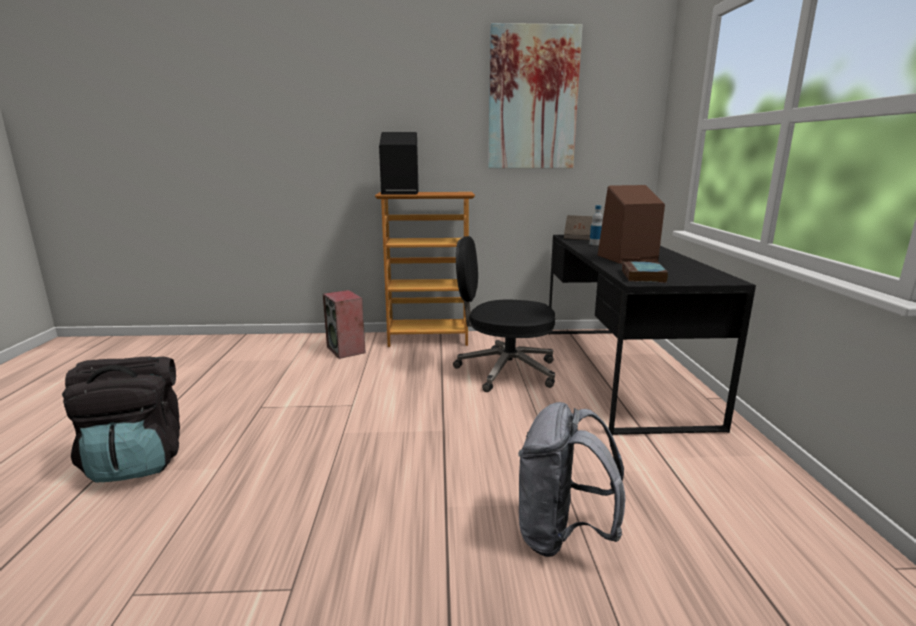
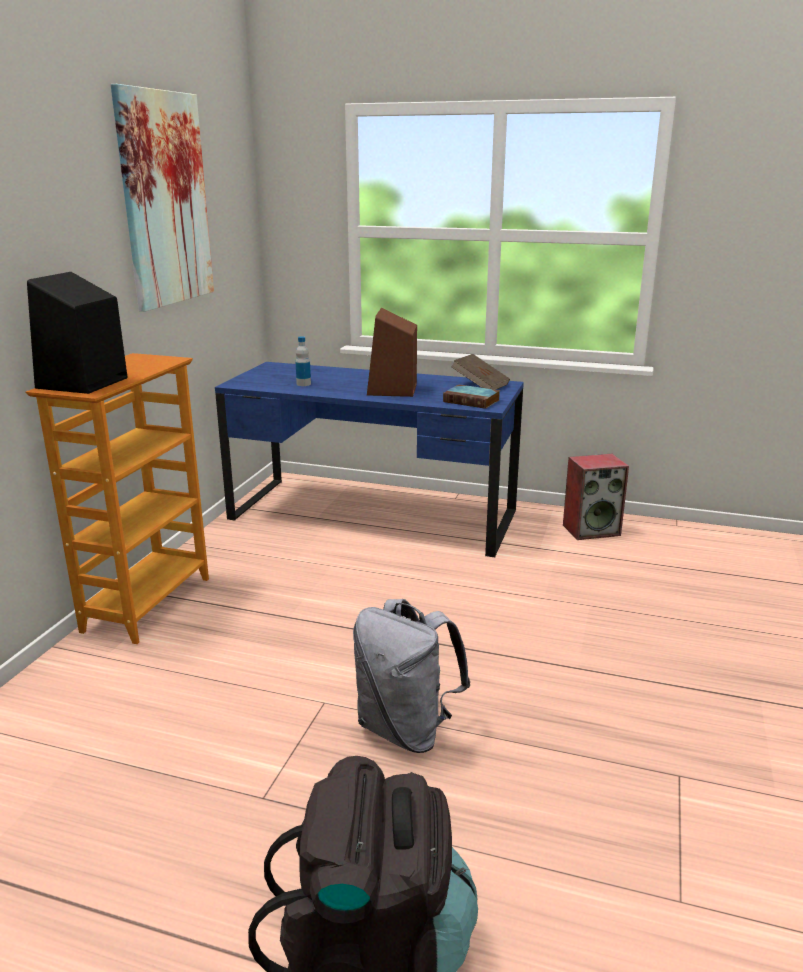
camera: 70 degrees left, 5 degrees up
(346, 350) = (105, 687): speaker -> speaker (591, 530)
(504, 371) = (314, 573): black office chair -> none
(562, 535) = (629, 620): grey backpack -> grey backpack (406, 729)
(579, 237) = (252, 381): brown book -> brown book (480, 385)
(618, 371) = (372, 515): black desk -> blue desk

